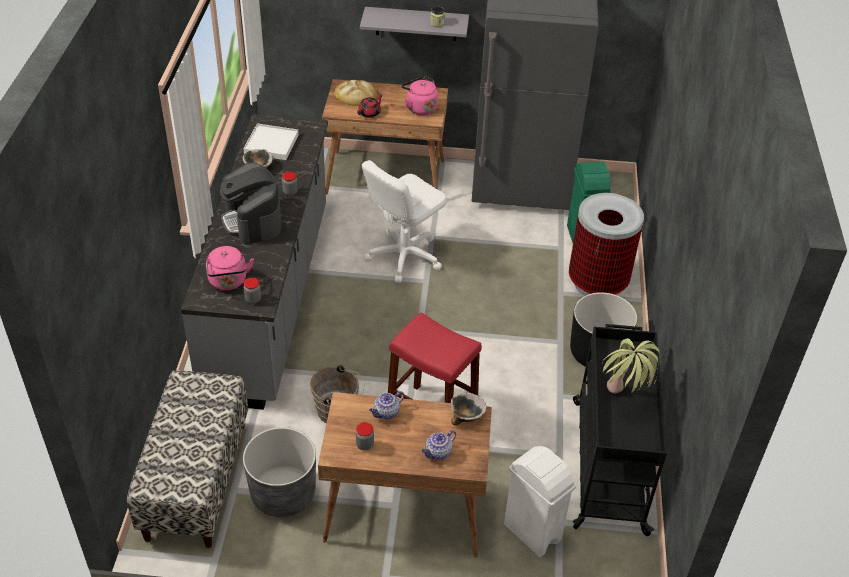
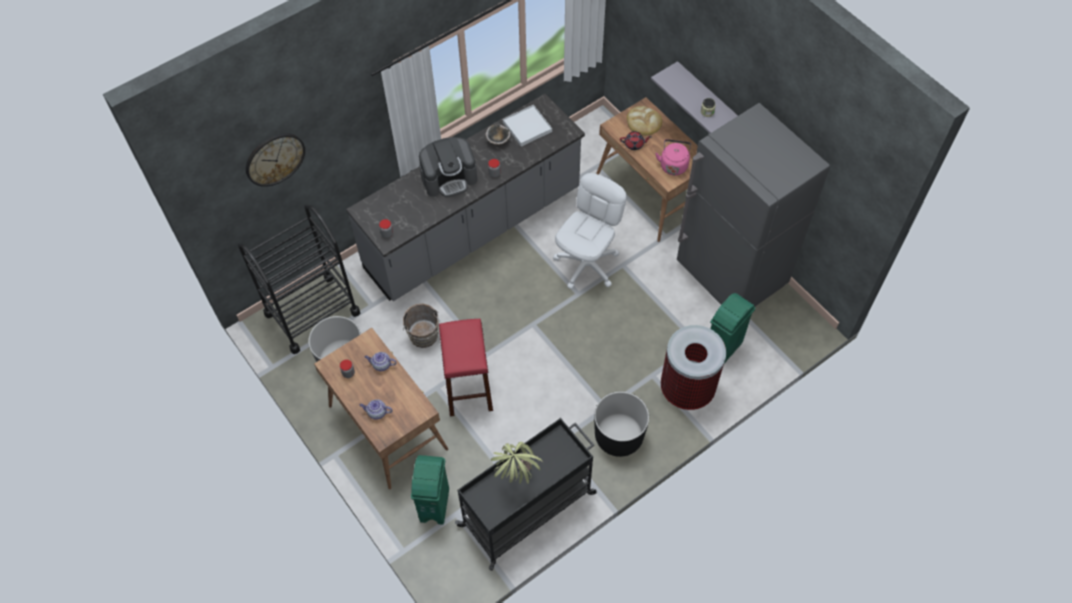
camera: 50 degrees right, 15 degrees up
(111, 253) = (275, 159): none -> wall clock
(196, 480) = (312, 313): bench -> black cart
(228, 282) = (388, 211): pink kettle -> none
(252, 221) = (449, 178): coffee machine -> coffee machine turned 135 degrees counterclockwise
(404, 256) = (587, 264): white office chair -> white office chair turned 120 degrees clockwise
(467, 415) = (418, 405): bowl -> none
(532, 531) = (435, 504): white trash can -> green trash can

